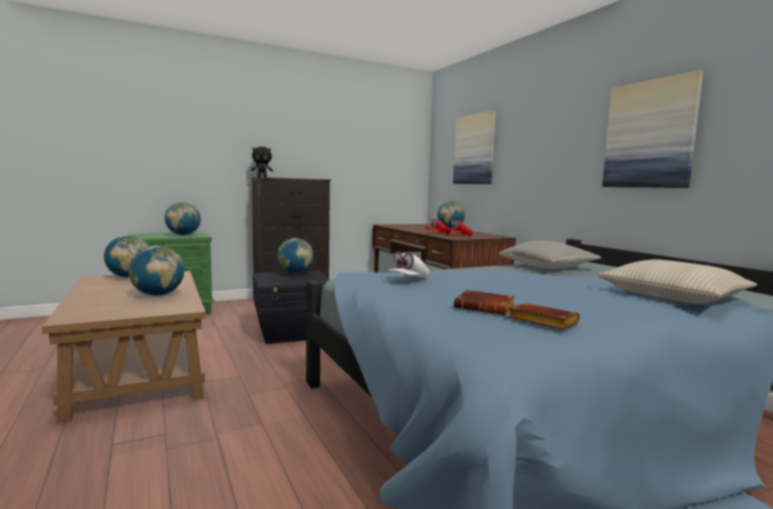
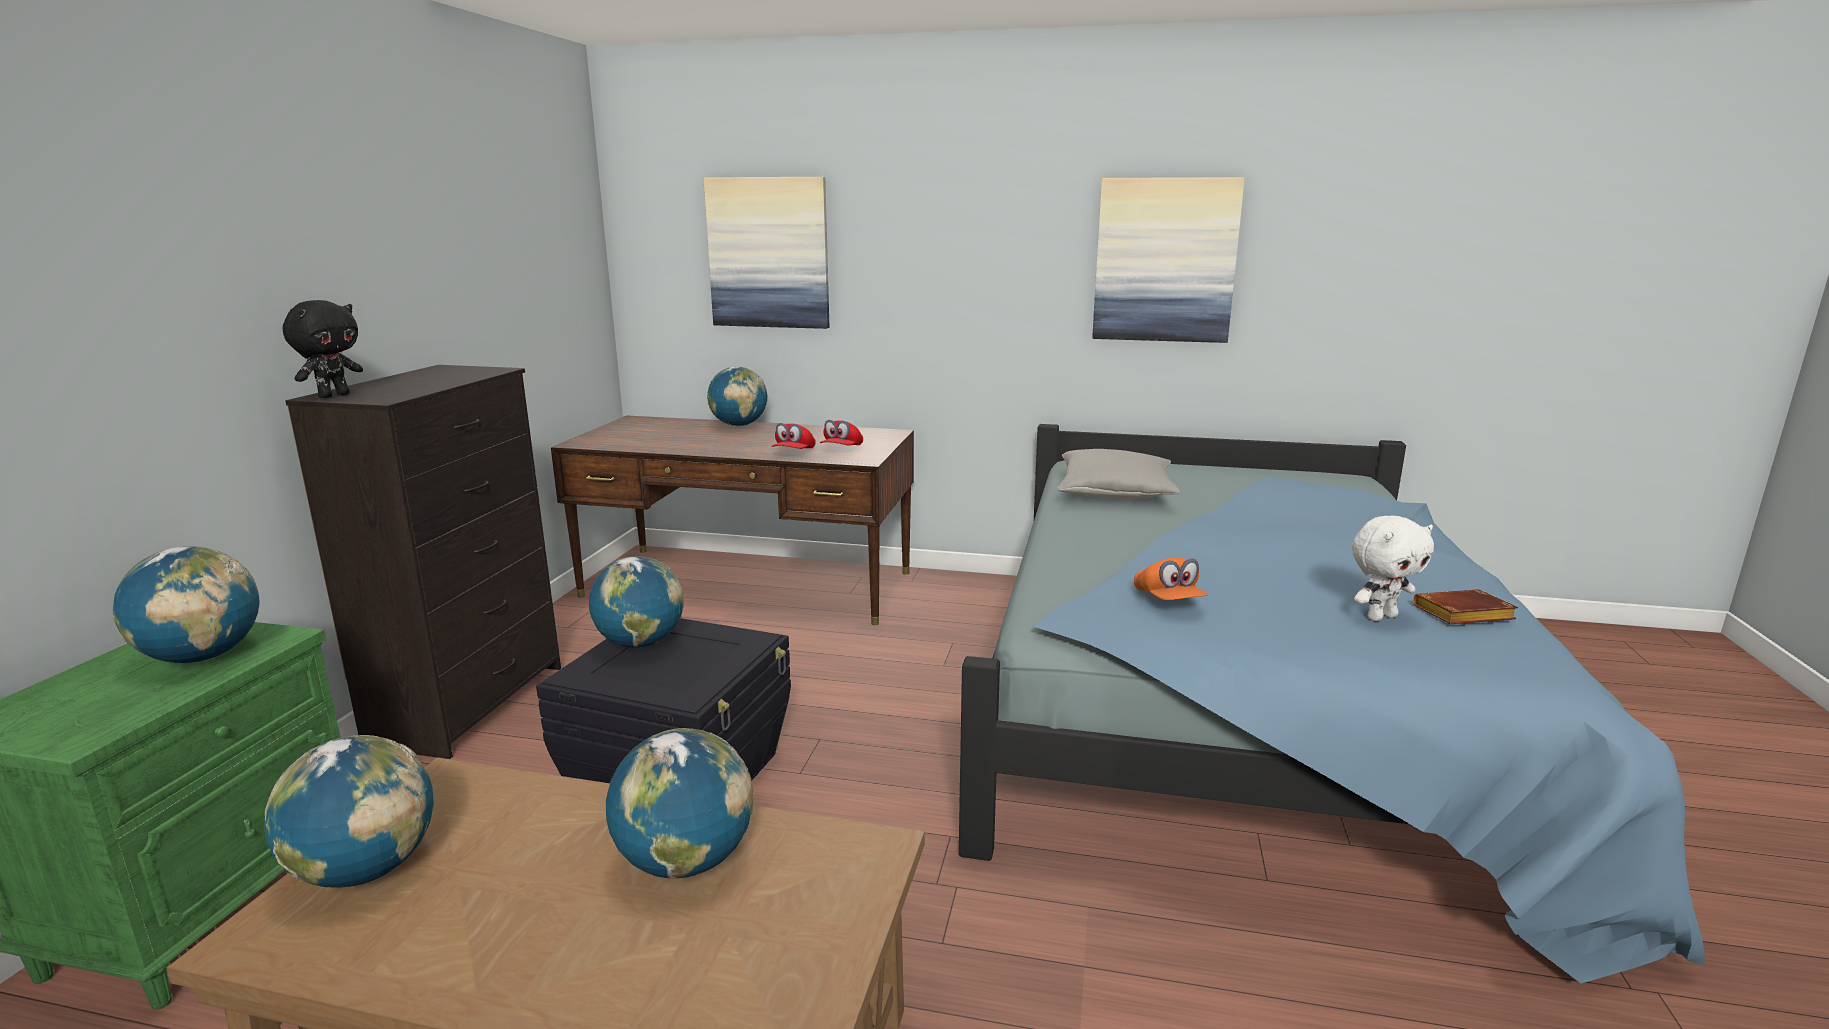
camera: 50 degrees left, 10 degrees up
(408, 280) = (1168, 601): white cap -> orange cap
(486, 308) = (1380, 616): brown book -> white plush toy
(672, 296) = (1351, 512): beige pillow -> none

